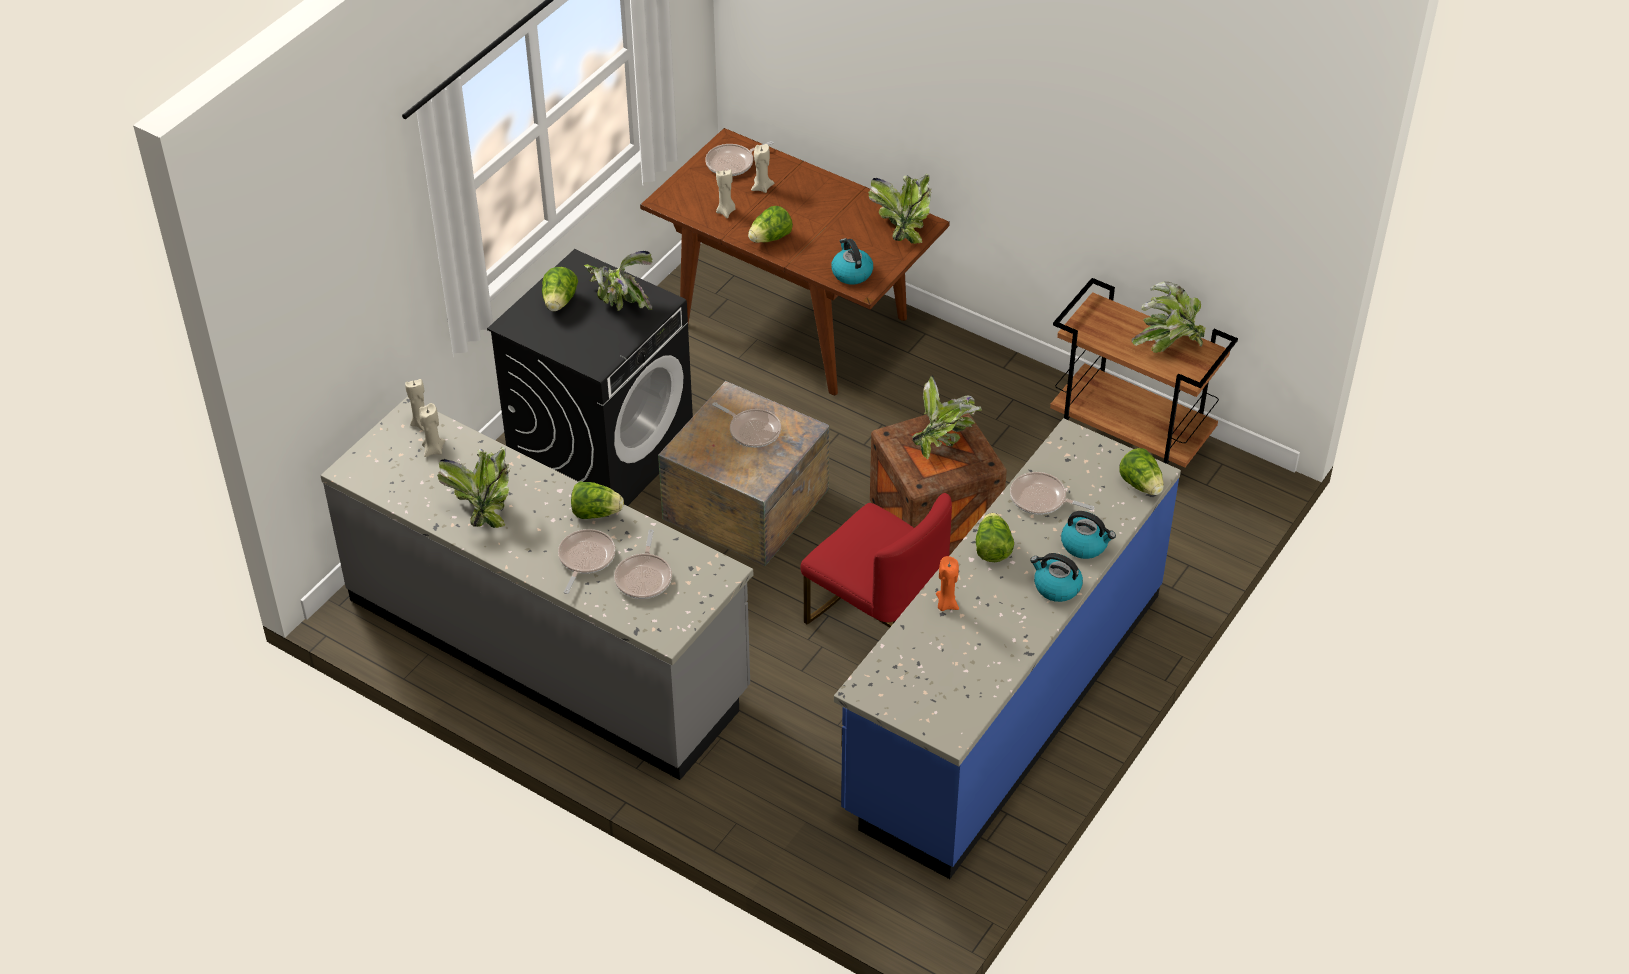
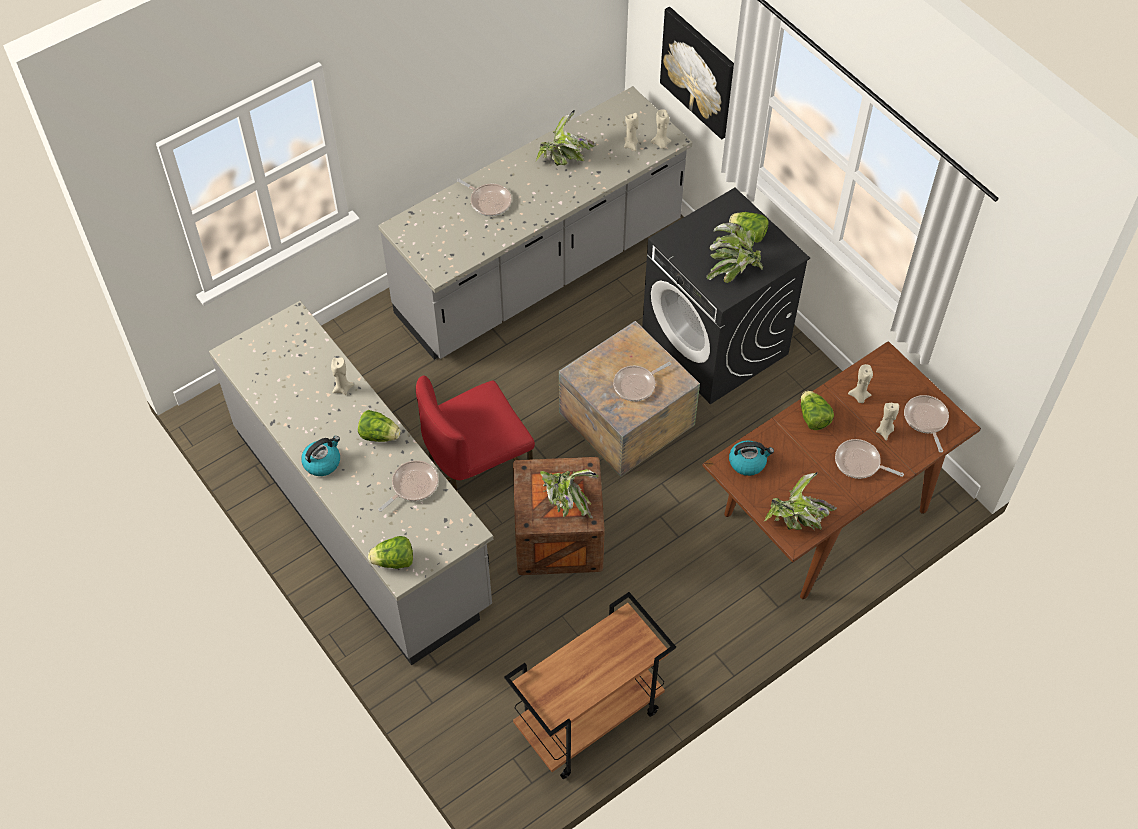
camera: 110 degrees right, 10 degrees up
(368, 324) = (698, 72): none -> picture
(596, 513) = (529, 216): lettuce -> none
(644, 577) = (456, 228): frying pan -> frying pan (860, 463)
(946, 604) = (342, 388): orange candle -> beige candle
(1003, 702) = (363, 518): blue counter -> grey counter
(1085, 545) = (352, 497): kettle -> none
(1168, 342) = (579, 686): potted plant -> none

